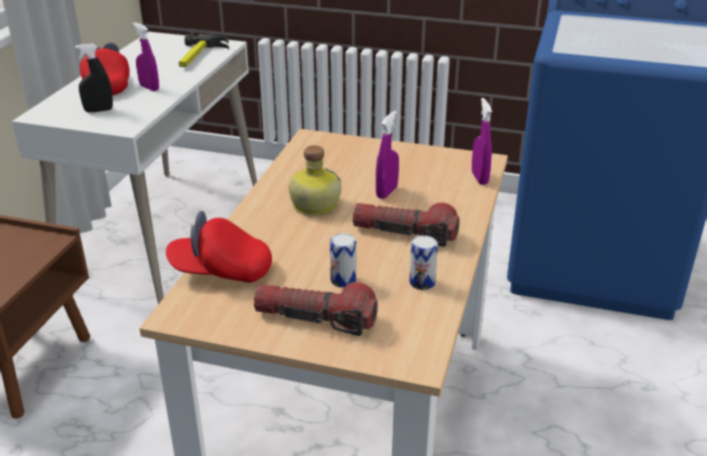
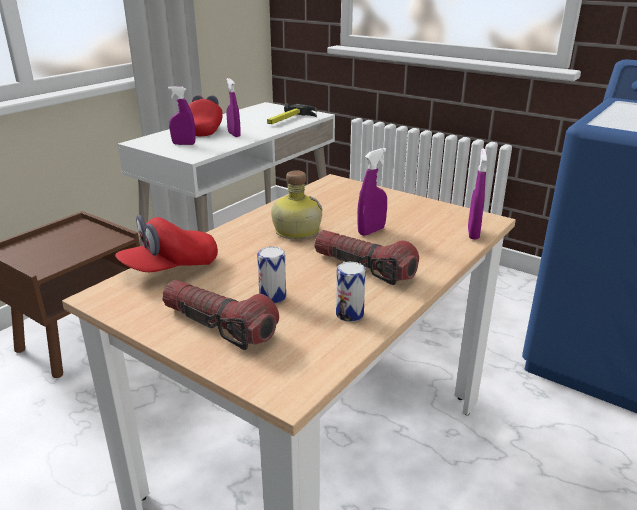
camera: 20 degrees right, 5 degrees down
(99, 110) = (184, 144): black spray bottle -> purple spray bottle
(221, 271) = (170, 268): red cap -> red cap turned 60 degrees counterclockwise

